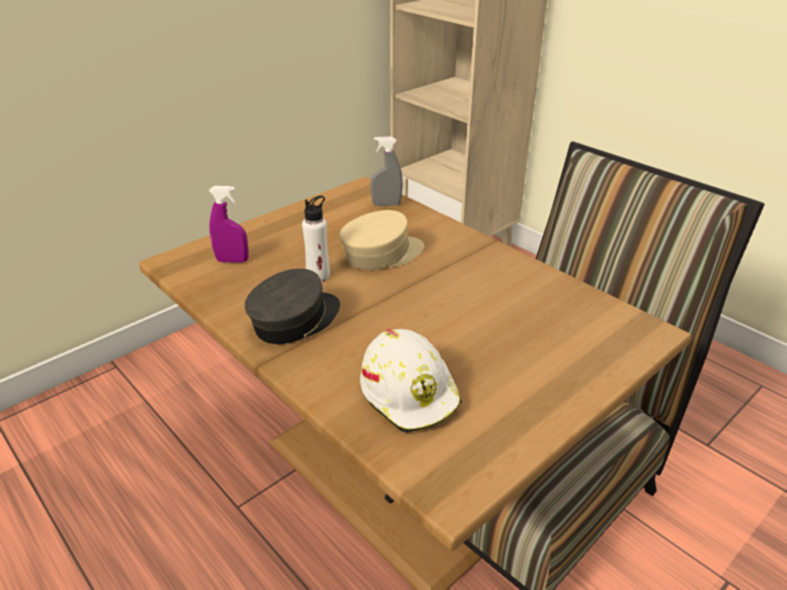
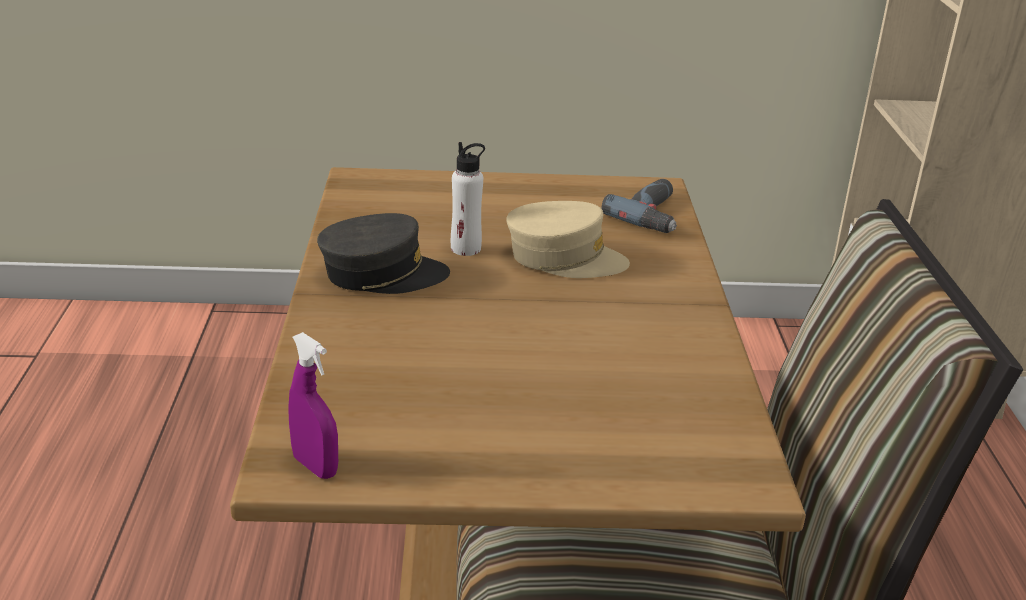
camera: 40 degrees right, 5 degrees down
(232, 260) = (409, 200): purple spray bottle -> purple spray bottle (315, 466)
(386, 204) = (655, 215): grey spray bottle -> power drill
(410, 392) = (384, 383): white hard hat -> none

